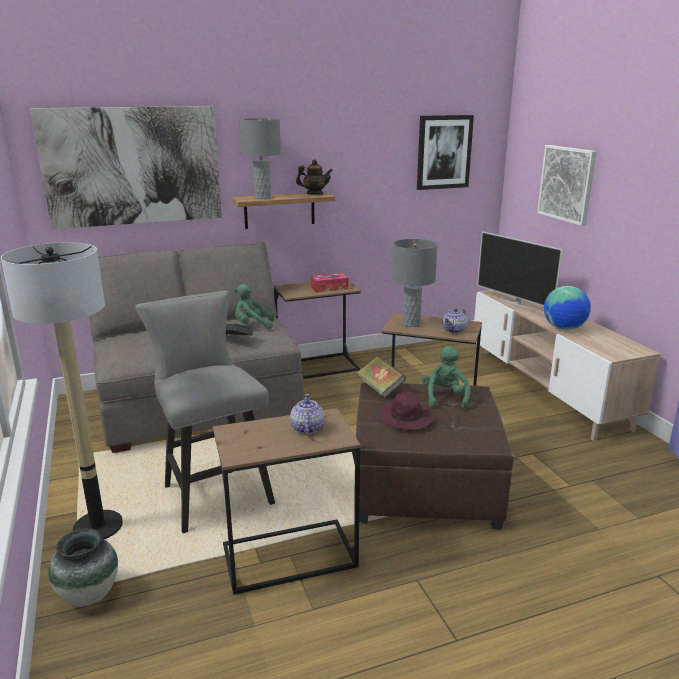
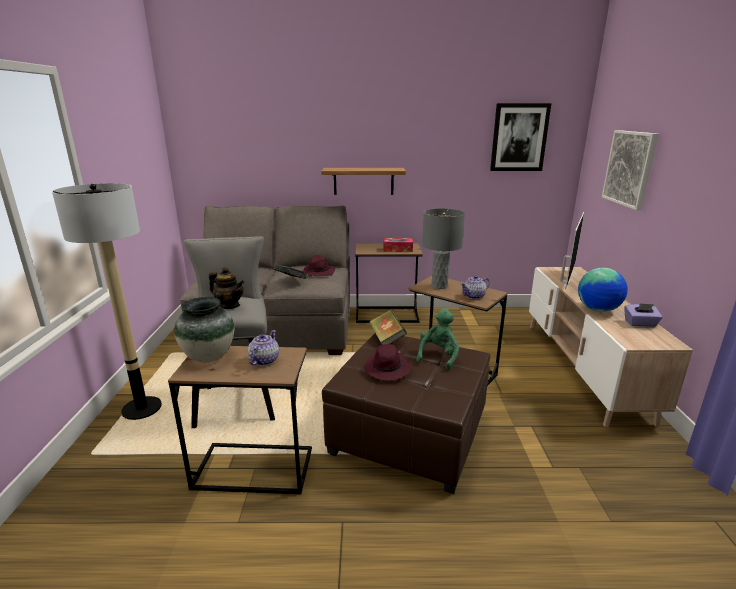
camera: 20 degrees right, 0 degrees up
(88, 595) = (96, 460): vase -> vase (209, 356)
(132, 166) = (248, 139): picture -> none
(252, 326) = (318, 272): green plush toy -> purple hat
(263, 198) = (345, 169): grey table lamp -> none
(314, 194) = (391, 168): teapot -> teapot (229, 306)
(515, 303) = (564, 281): television -> television turned 135 degrees counterclockwise
(606, 336) = (640, 323): none -> purple tissue box

